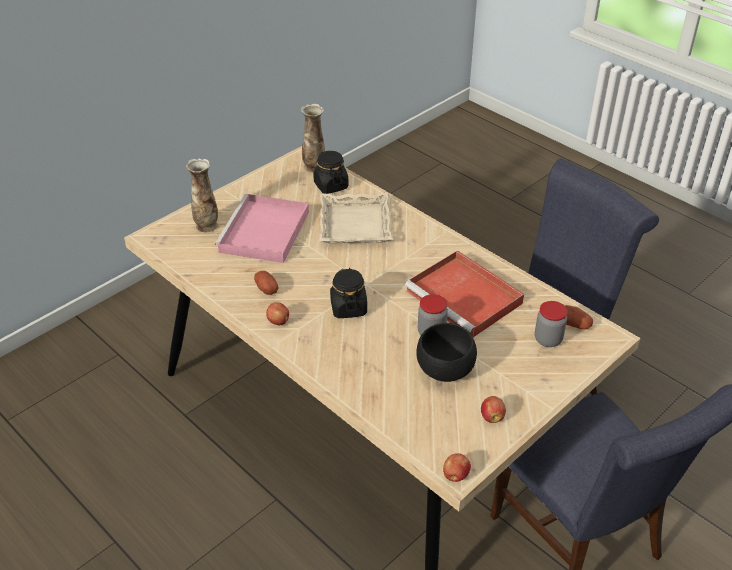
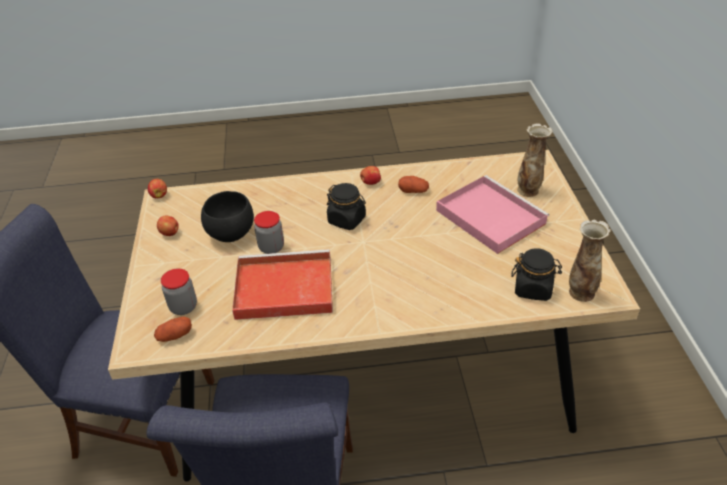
camera: 130 degrees right, 0 degrees up
(356, 224) = (449, 275): beige tray -> none

